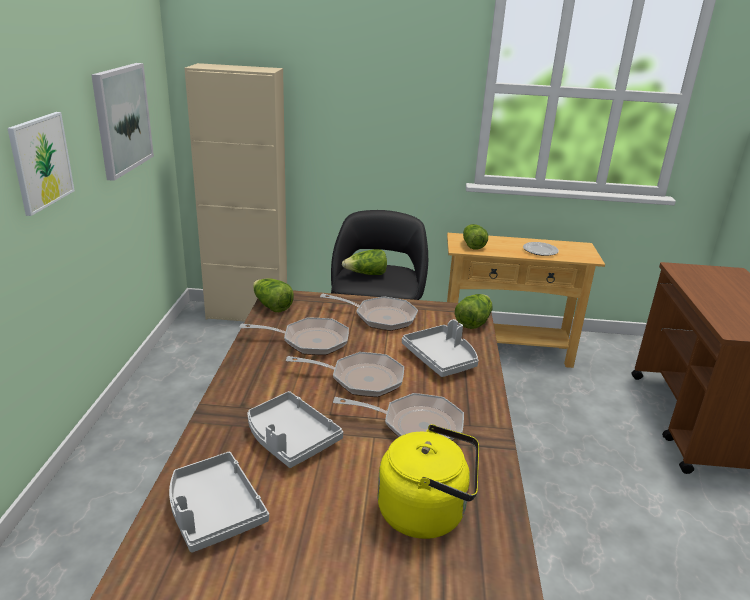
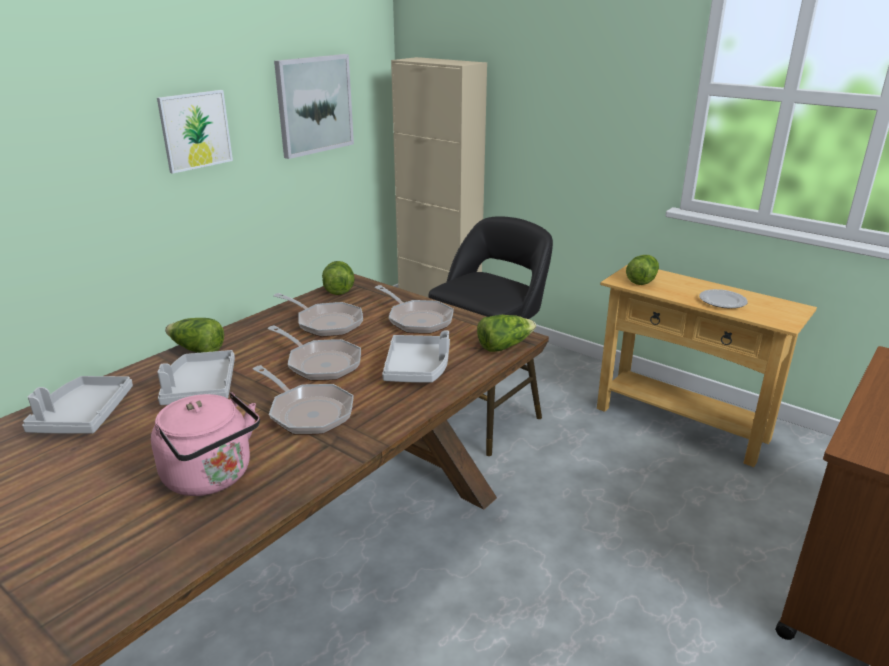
camera: 35 degrees right, 0 degrees up
(366, 274) = (473, 283): lettuce -> lettuce (197, 350)
(427, 512) = (212, 477): yellow kettle -> pink kettle

